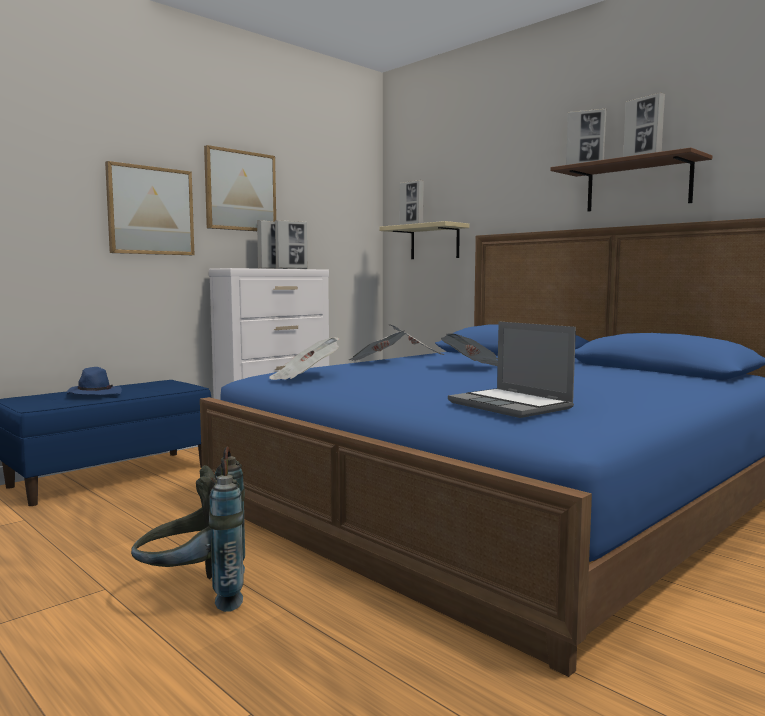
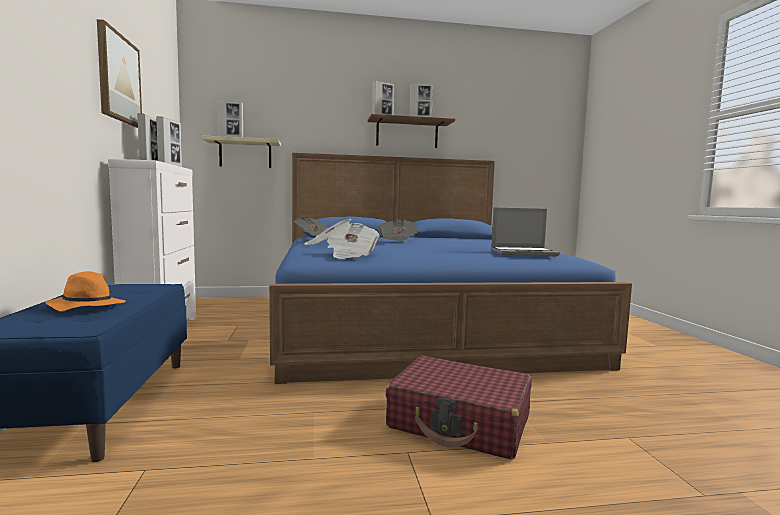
camera: 55 degrees left, 0 degrees up
(94, 394) = (86, 307): blue hat -> orange hat
(150, 211) = (65, 81): picture -> none
(195, 596) = (460, 422): grey backpack -> red suitcase

